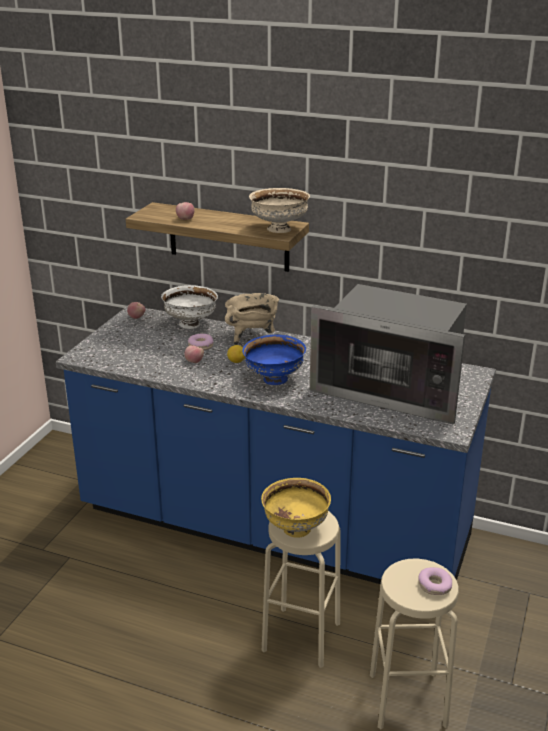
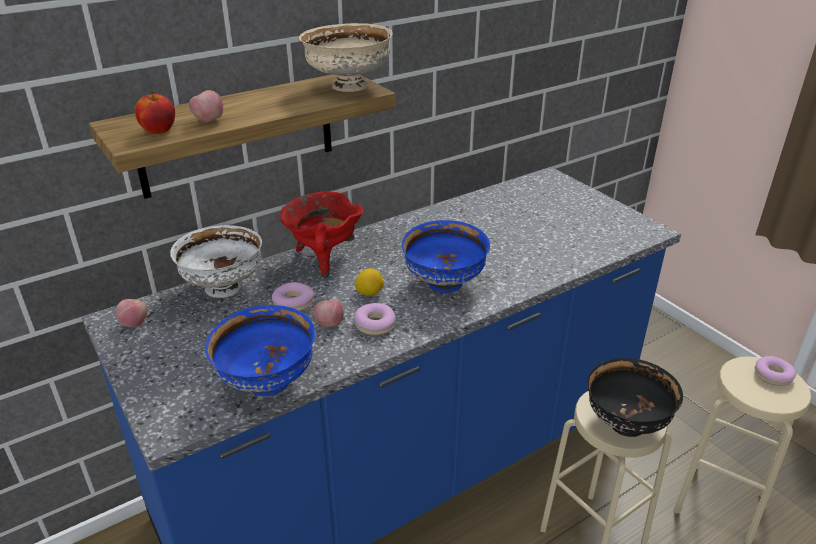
camera: 55 degrees left, 5 degrees up
(130, 365) = (268, 384): none -> blue bowl
(160, 215) = (158, 131): none -> apple
(209, 373) = (375, 324): none -> donut
(253, 337) = (324, 258): beige cooking pot -> red cooking pot
(295, 529) = (626, 425): yellow bowl -> black bowl
(392, 389) = (540, 226): microwave -> none

